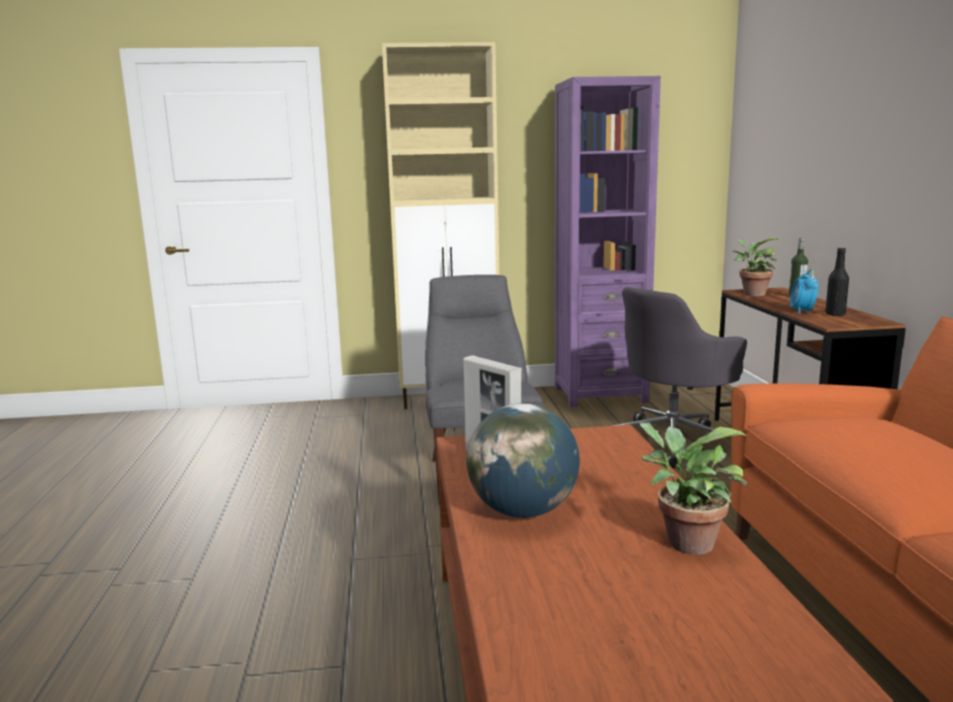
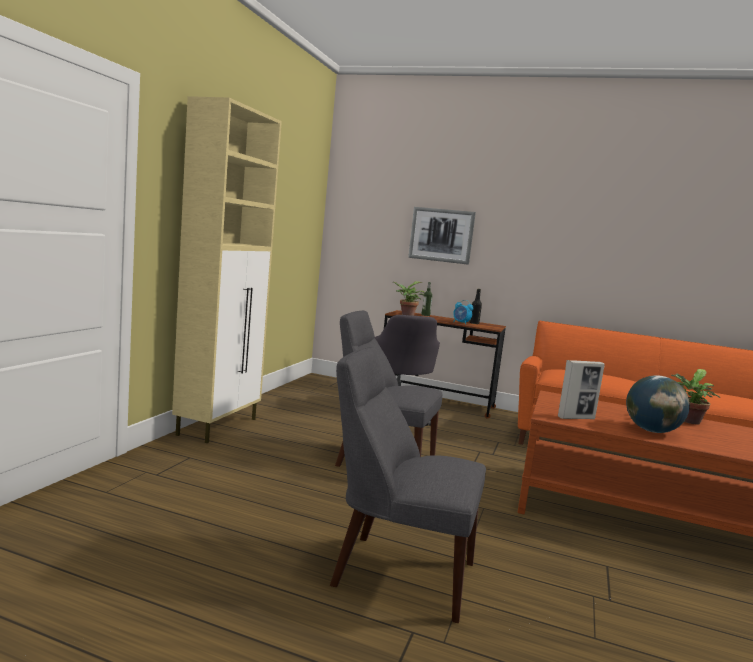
camera: 65 degrees left, 5 degrees down
(220, 540) = (397, 572): none -> grey chair
(600, 394) = (292, 397): purple bookcase -> none
(834, 151) = (441, 235): none -> picture

